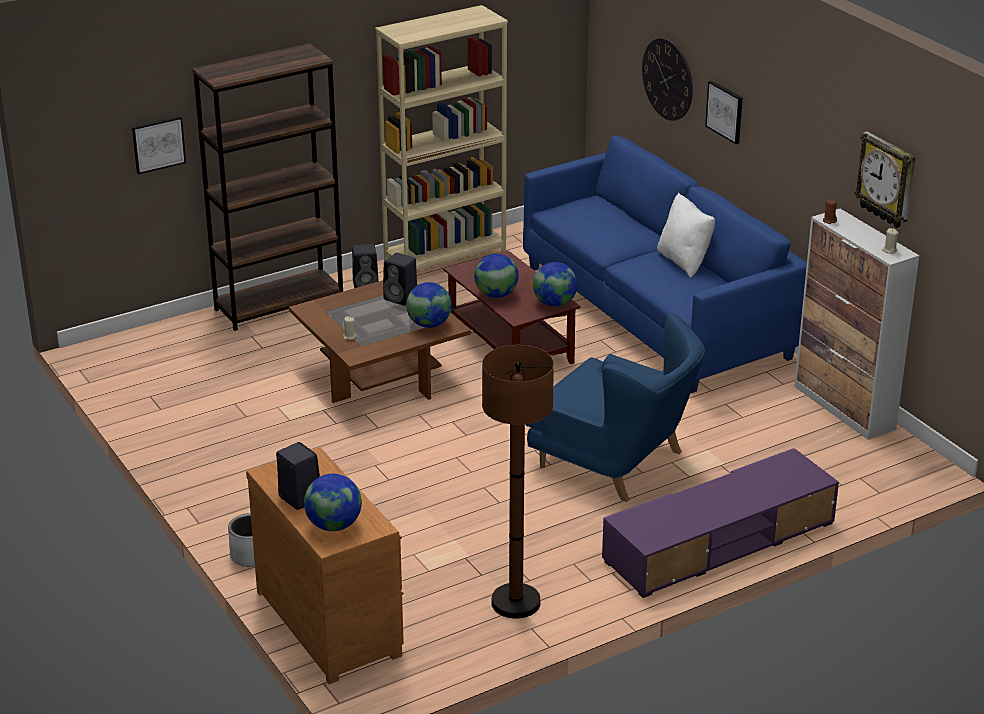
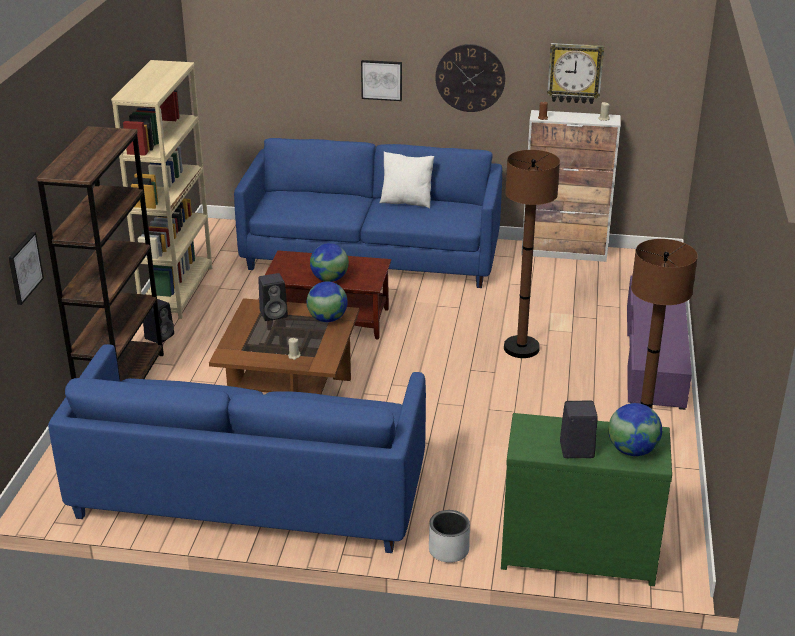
camera: 50 degrees left, 0 degrees up
(212, 429) = (249, 492): none -> blue sofa
(331, 621) = (577, 549): brown dresser -> green dresser
(554, 303) = (374, 265): globe -> none
(614, 461) = (521, 348): blue armchair -> brown floor lamp
(668, 79) = (304, 76): wall clock -> wall clock (470, 78)

